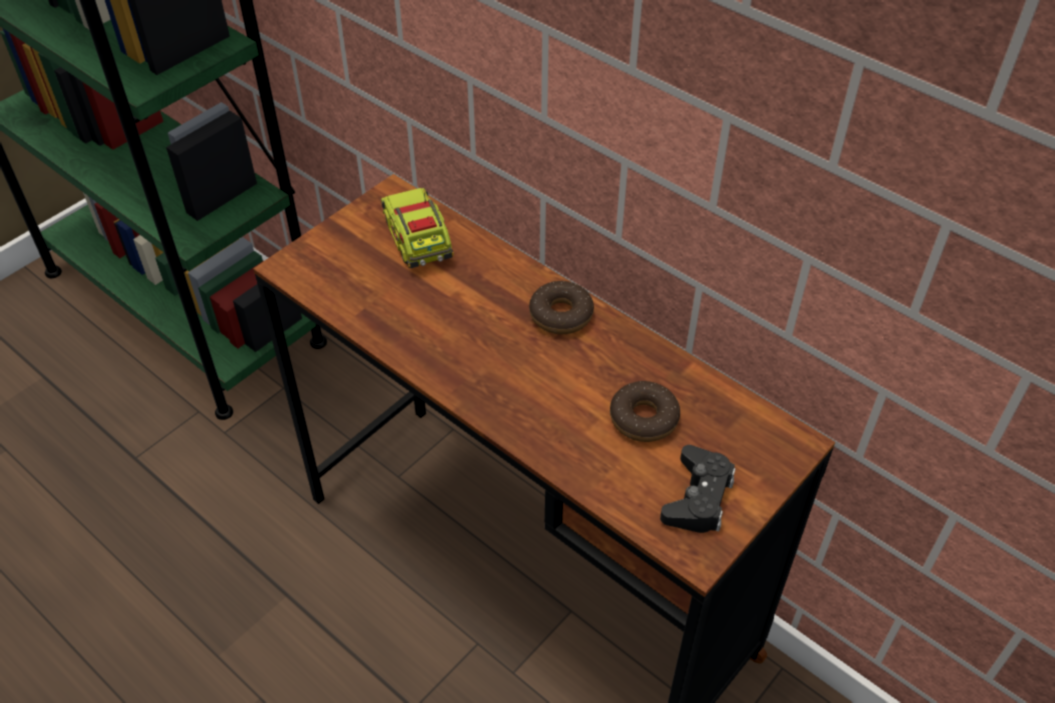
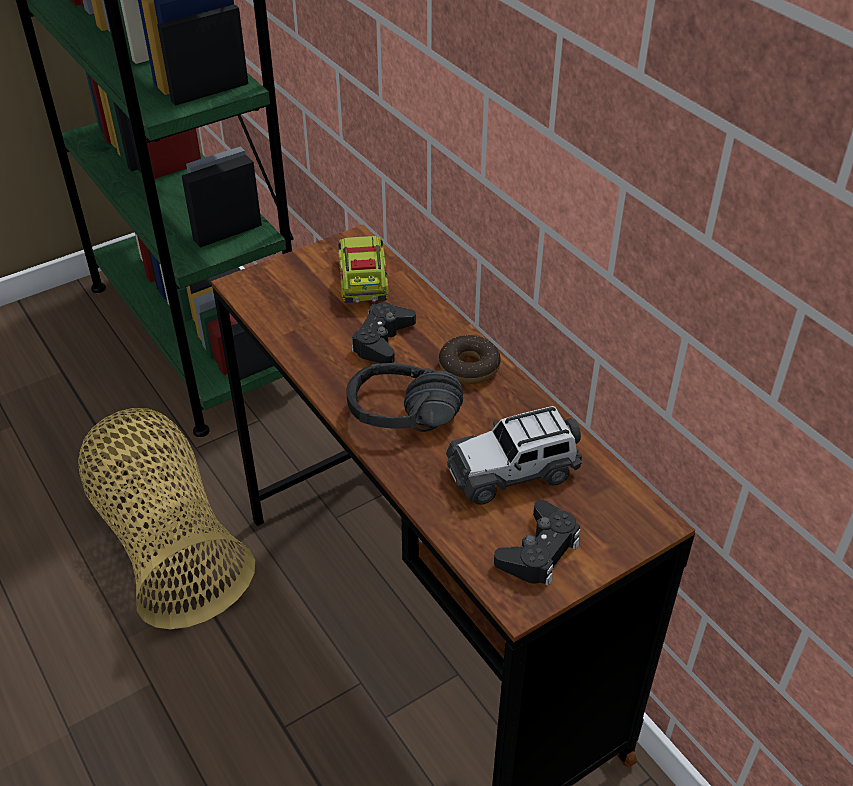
camera: 15 degrees right, 5 degrees down
(229, 544) = (169, 544): none -> basket
(462, 302) = (382, 340): none -> black game controller
(517, 393) = (403, 426): none -> black headphones
(643, 418) = (513, 471): donut -> toy car

